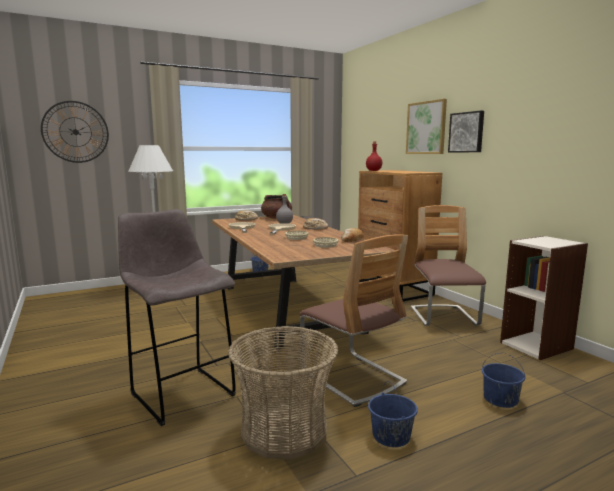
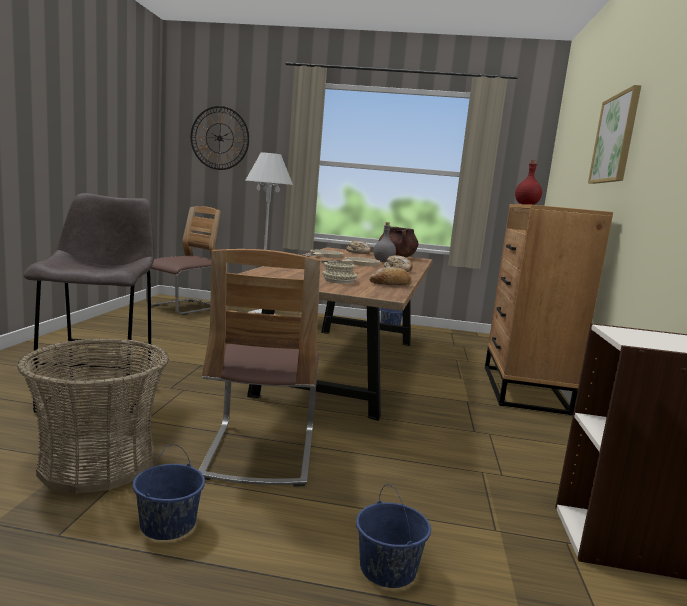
camera: 35 degrees right, 0 degrees up
(443, 317) = (527, 443): chair -> chair (183, 307)
(467, 132) = (650, 140): picture -> none

